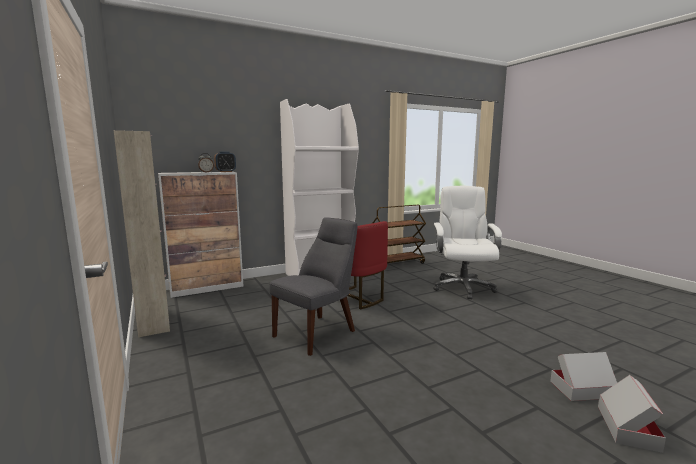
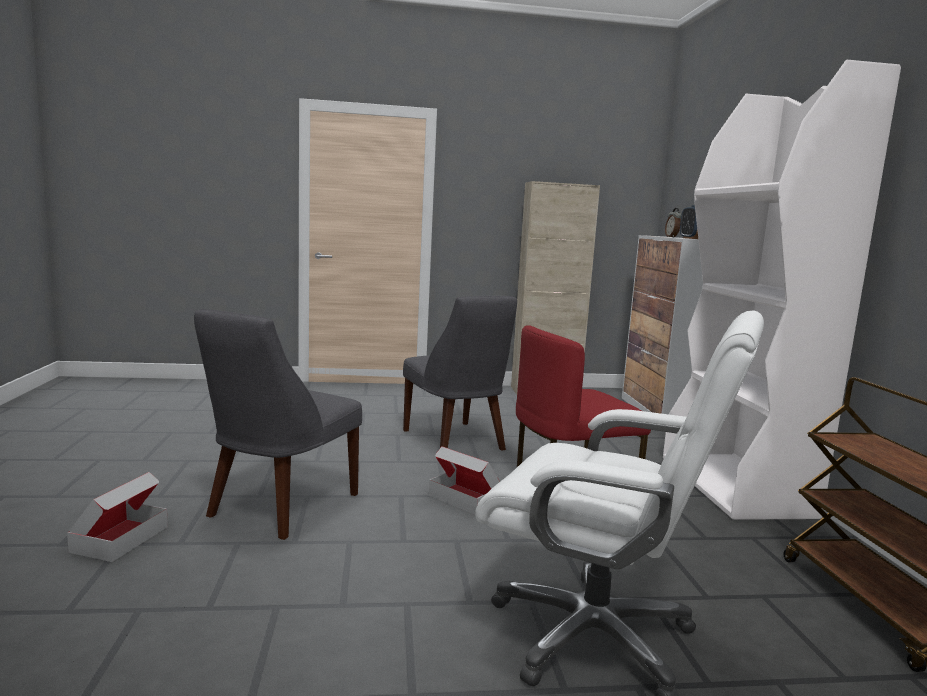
camera: 110 degrees right, 0 degrees up
(479, 357) = (279, 507): none -> grey chair
(627, 427) = (51, 525): cardboard box -> cardboard box (465, 498)

